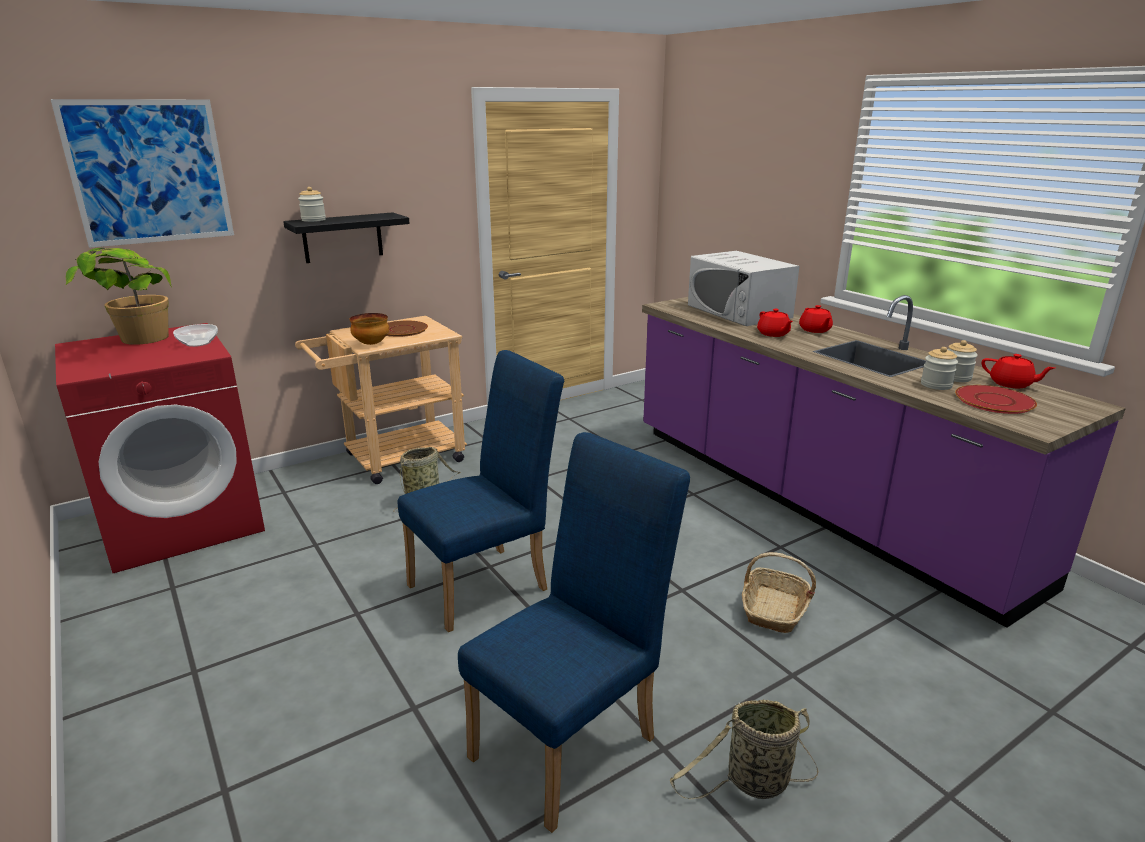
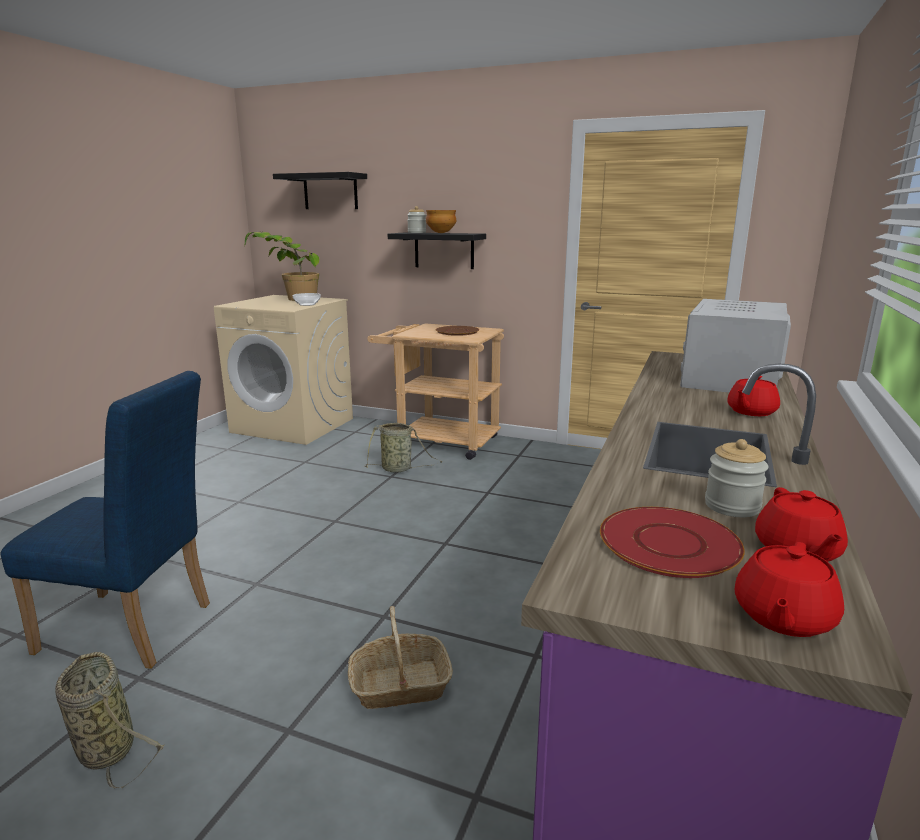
camera: 55 degrees right, 5 degrees down
(149, 172) = (330, 192): picture -> black shelf
(184, 522) = (294, 425): red washing machine -> beige washing machine
(371, 344) = (414, 333): bowl -> bowl (441, 233)
(487, 583) = (311, 528): blue chair -> none
(773, 334) = (681, 399): red teapot -> red teapot (782, 617)
(936, 385) = (664, 497): jar -> none

